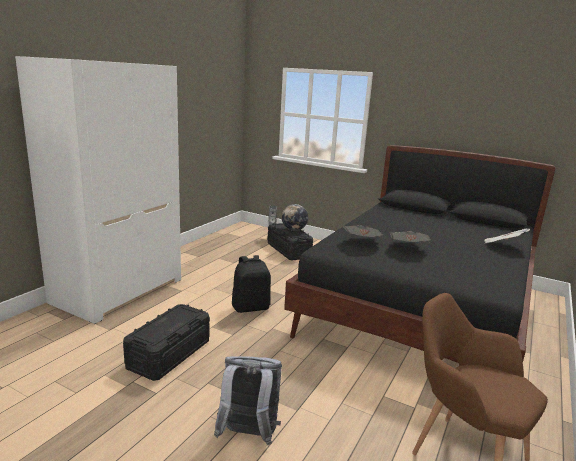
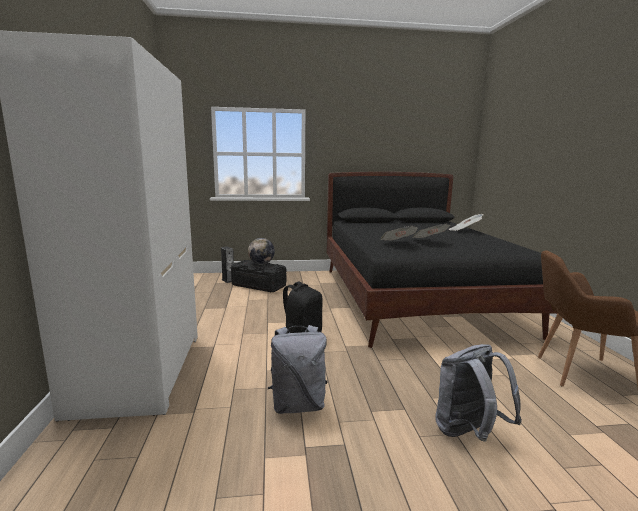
camera: 35 degrees left, 5 degrees down
(169, 354) = (298, 405): black storage box -> grey backpack

